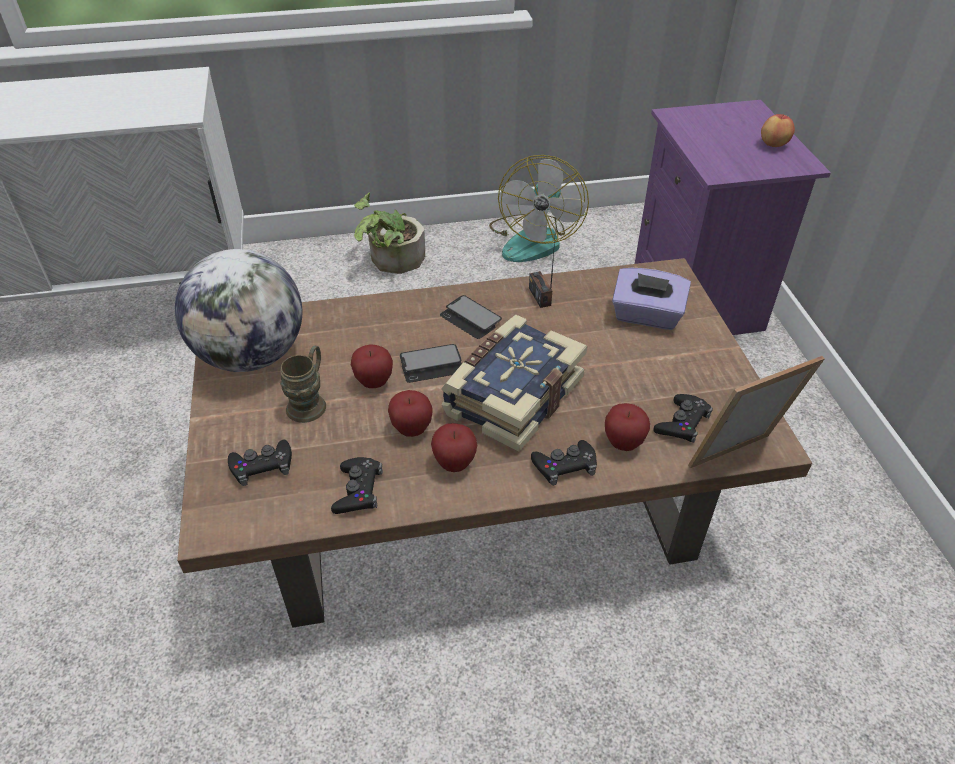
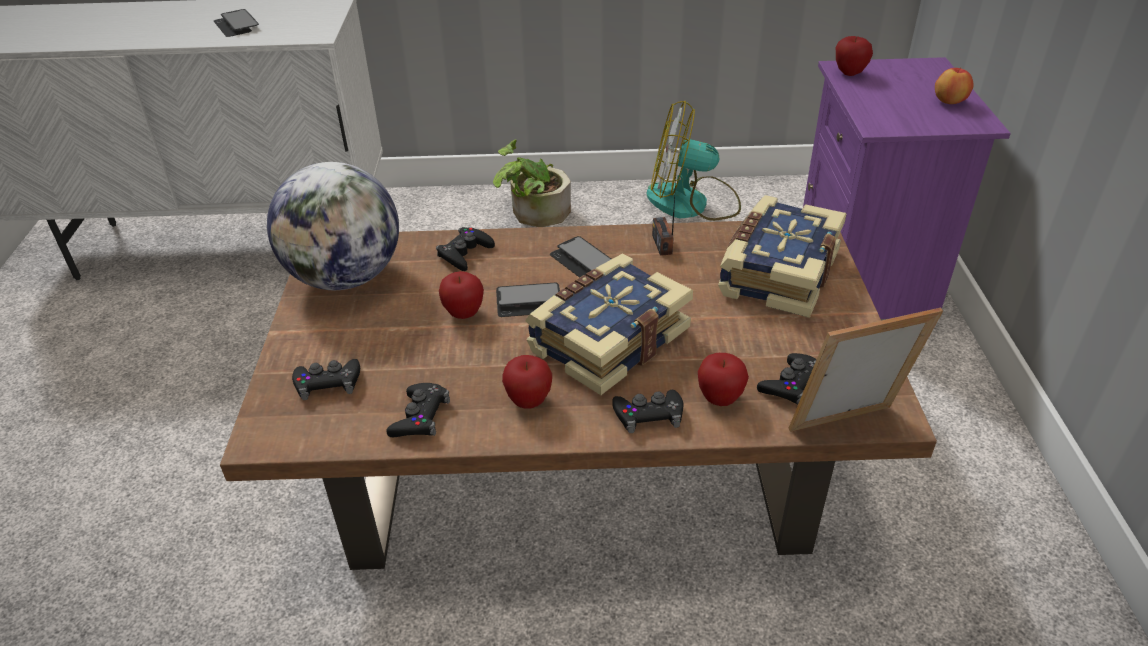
camera: 10 degrees right, 5 degrees down
(96, 106) = (236, 25): none -> phone
(310, 402) = (393, 327): brown mug -> none
(360, 321) = (465, 253): none -> black game controller
(411, 429) = (491, 363): apple -> apple (849, 73)
(534, 239) = (692, 203): fan -> fan turned 75 degrees clockwise
(646, 316) = (776, 273): purple tissue box -> book

